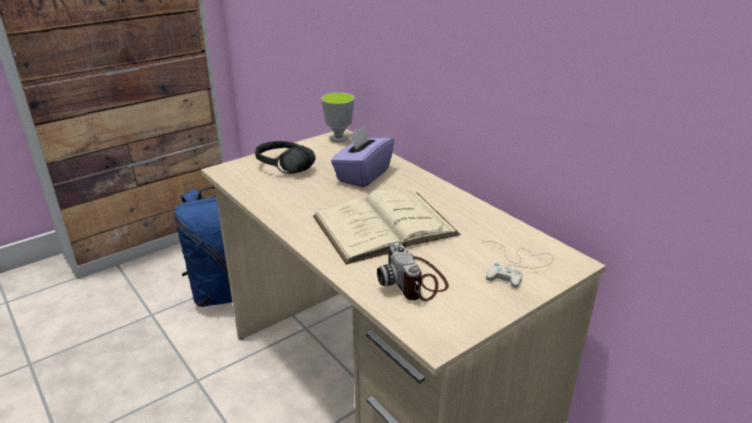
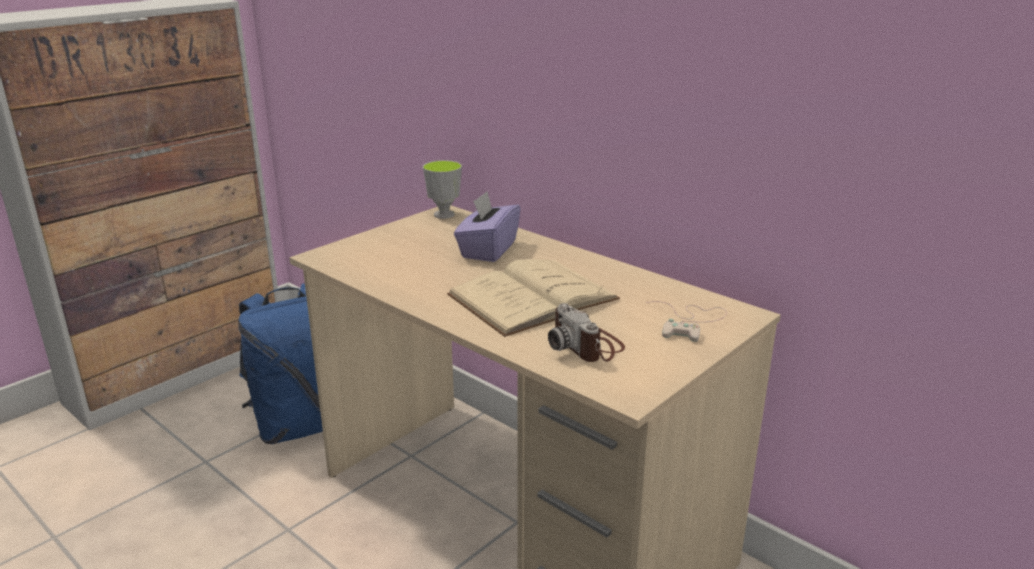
camera: 10 degrees left, 5 degrees down
(279, 170) = (387, 251): black headphones -> none

